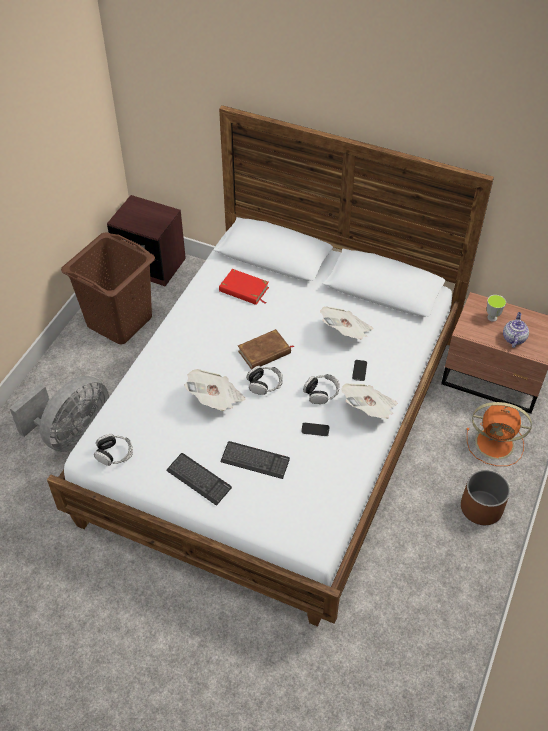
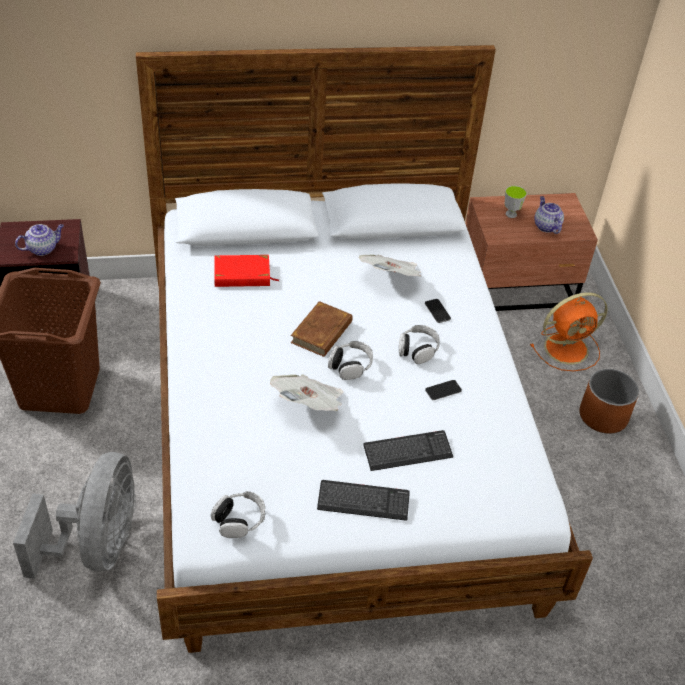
camera: 35 degrees left, 5 degrees down
(142, 222) = (43, 248): none -> teapot
(369, 409) = (479, 346): newspaper -> none

